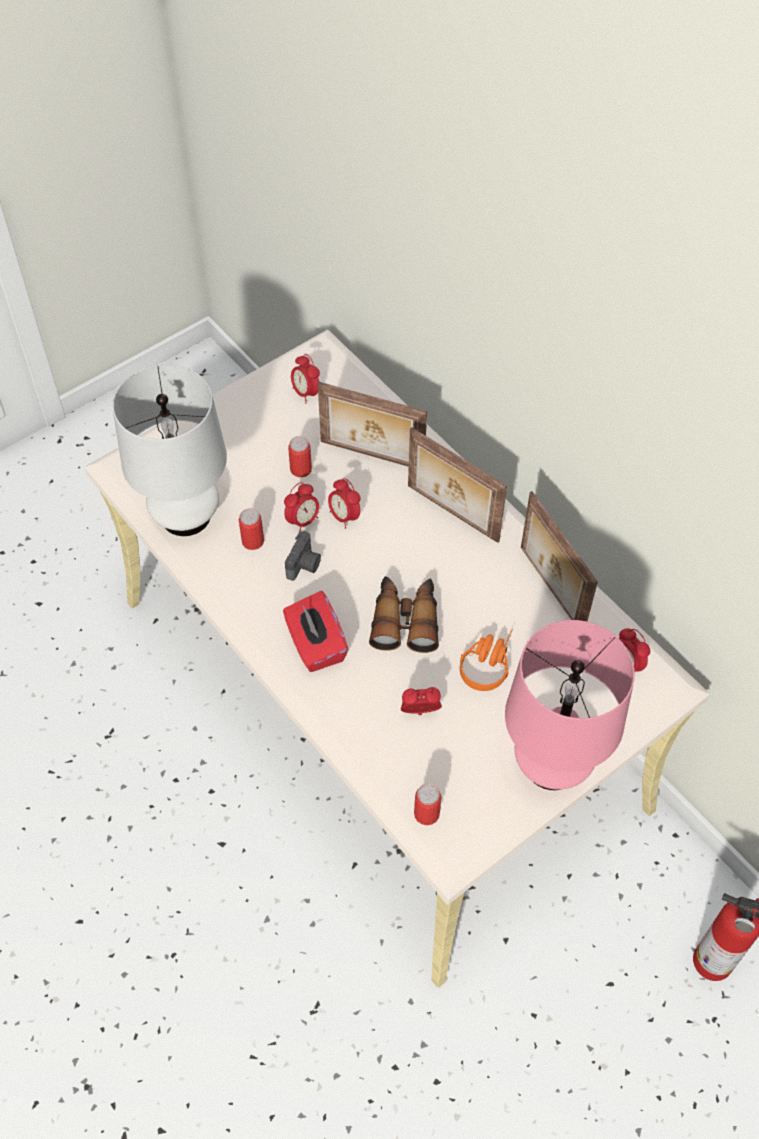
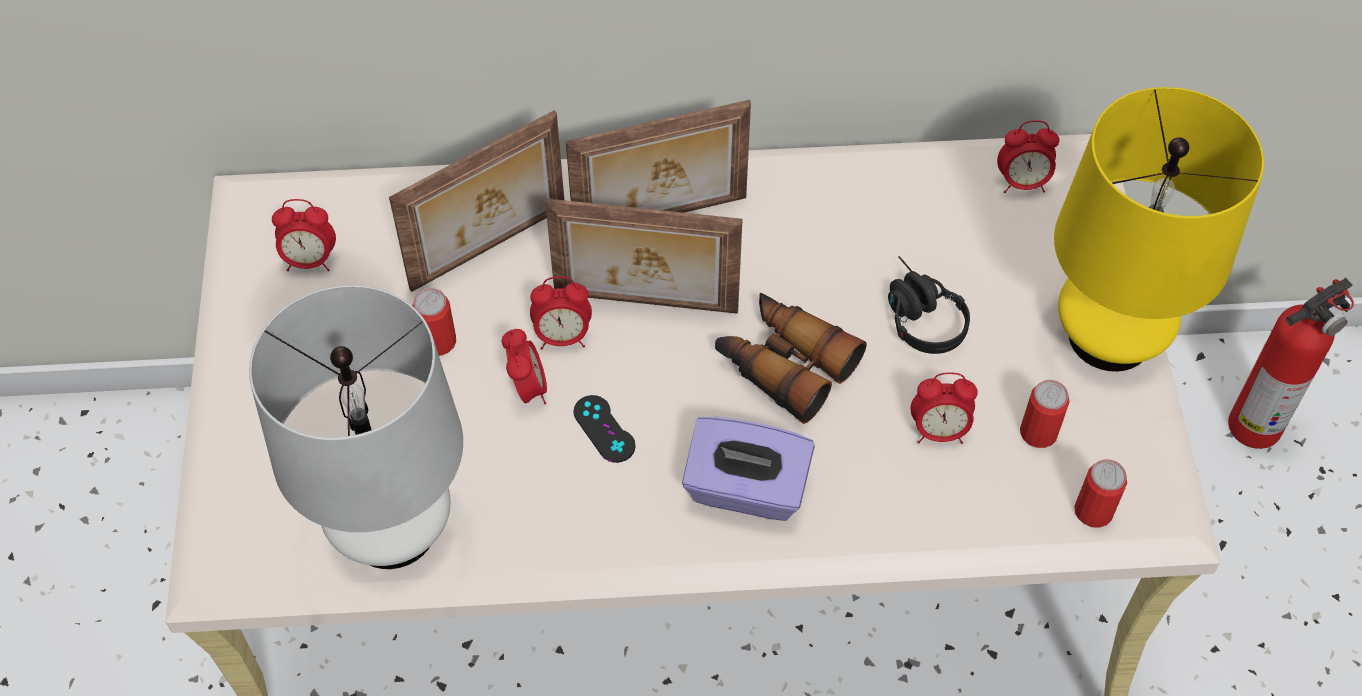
camera: 55 degrees left, 0 degrees up
(253, 541) = (510, 469): can -> can (1038, 432)
(304, 565) = (604, 429): camera -> black game controller
(315, 645) = (746, 490): red tissue box -> purple tissue box
(420, 712) = (939, 431): alarm clock -> alarm clock turned 120 degrees counterclockwise
(487, 662) = (917, 315): orange headphones -> black headphones
(549, 590) = (859, 189): picture frame -> picture frame (645, 305)
(552, 764) = (1109, 337): pink table lamp -> yellow table lamp

